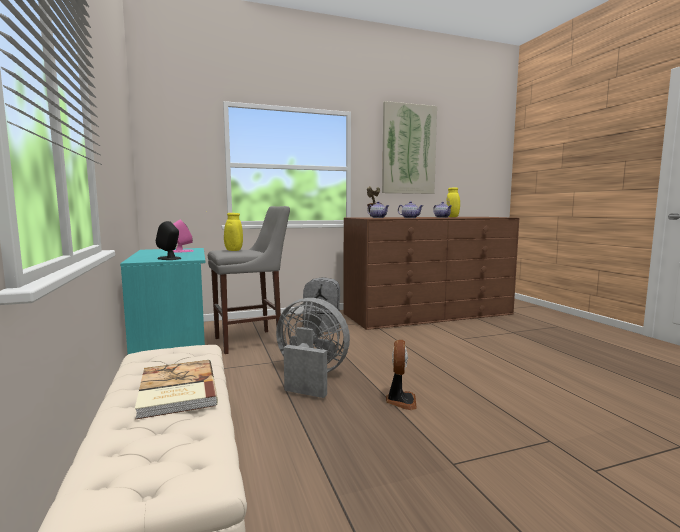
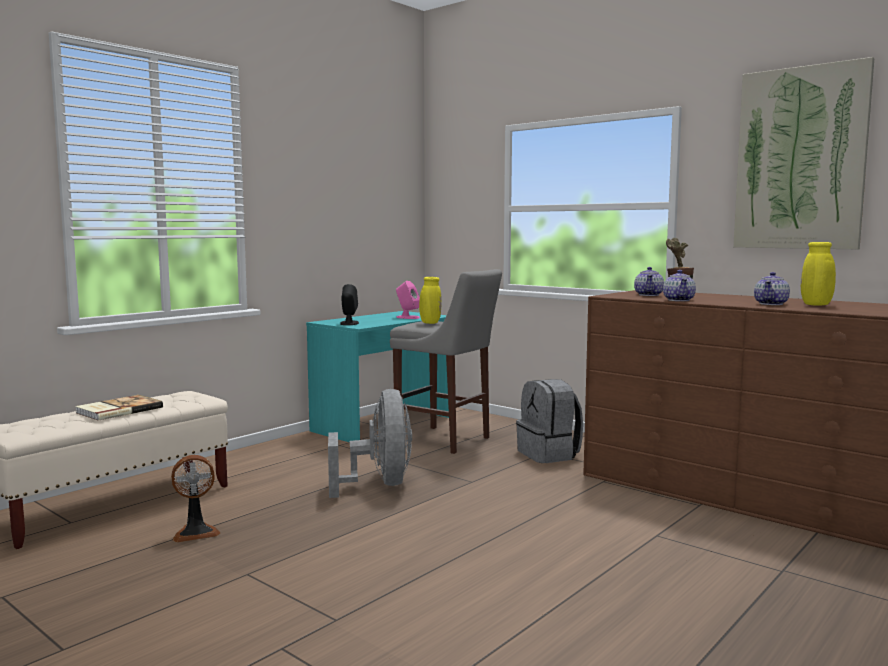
camera: 60 degrees right, 0 degrees up
(400, 401) = (365, 532): fan -> fan (196, 532)

